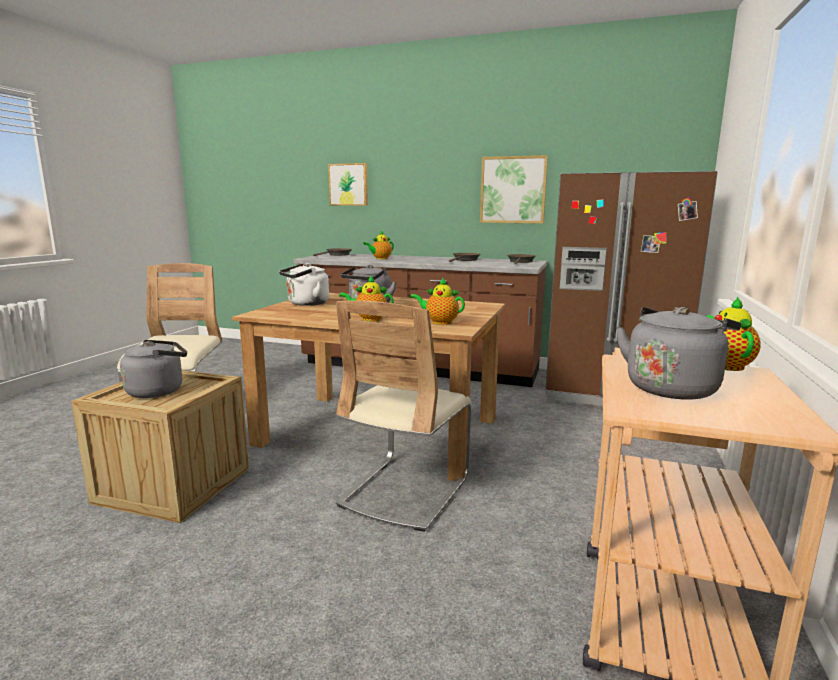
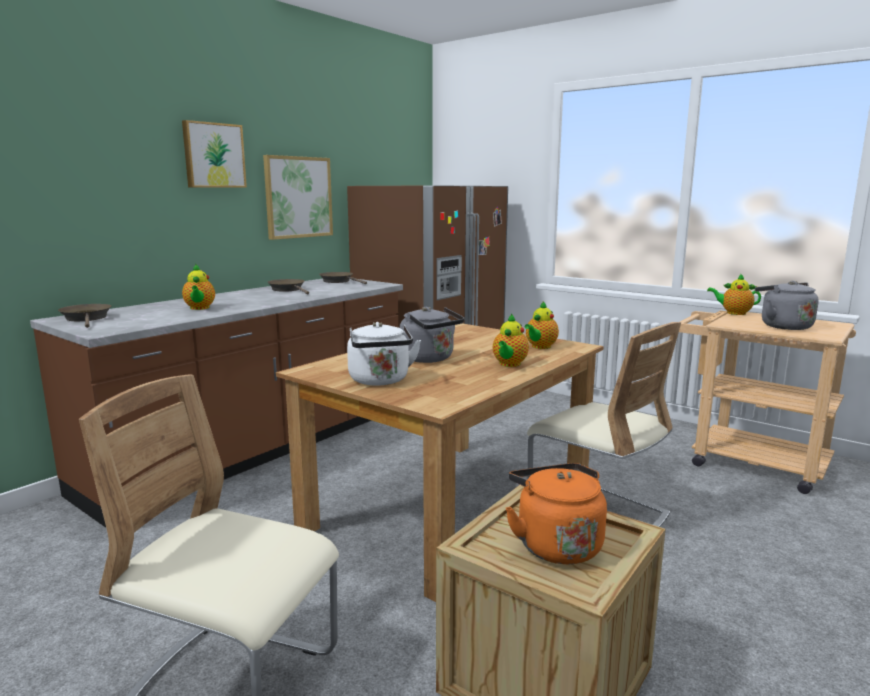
camera: 70 degrees left, 0 degrees up
(159, 391) = (555, 544): grey kettle -> orange kettle
(349, 184) = (57, 188): picture -> picture (213, 155)

